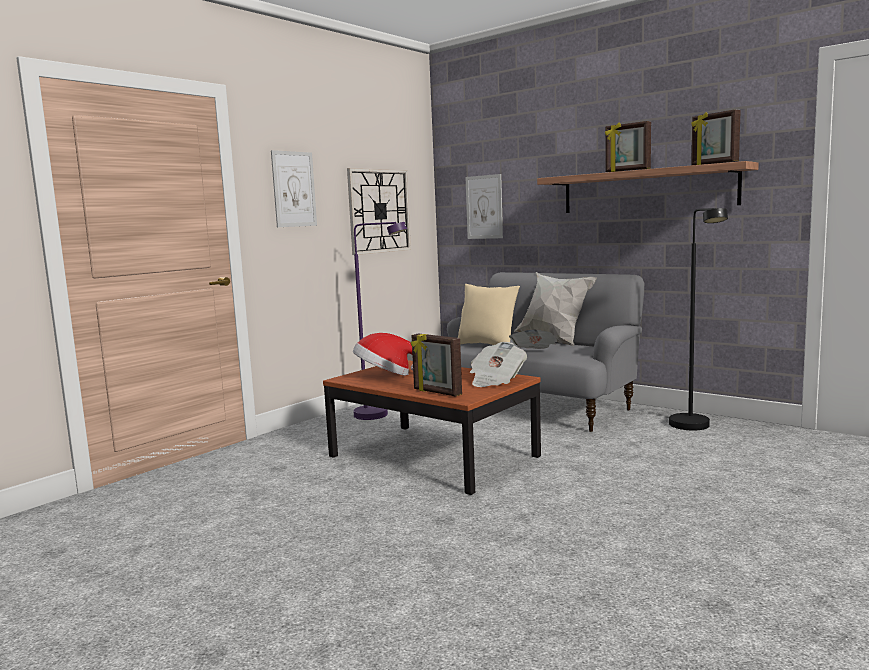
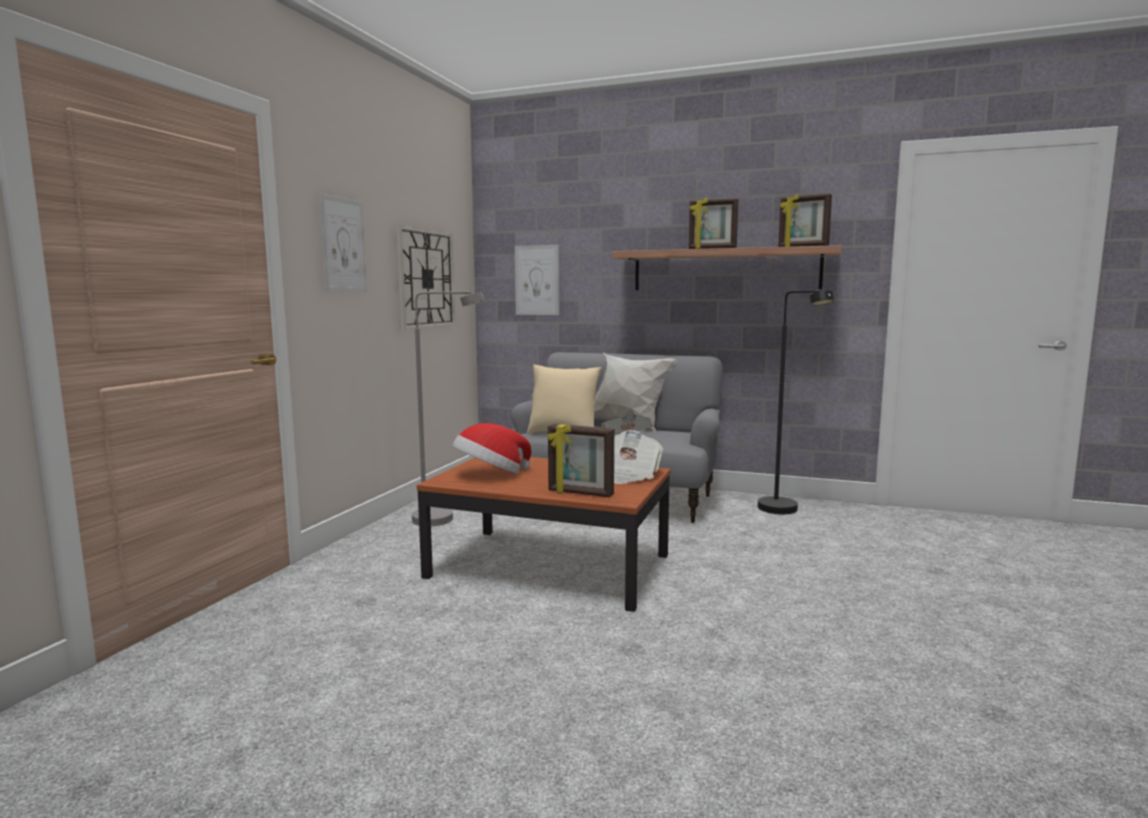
camera: 20 degrees left, 0 degrees up
(380, 415) = (444, 519): purple floor lamp -> grey floor lamp

